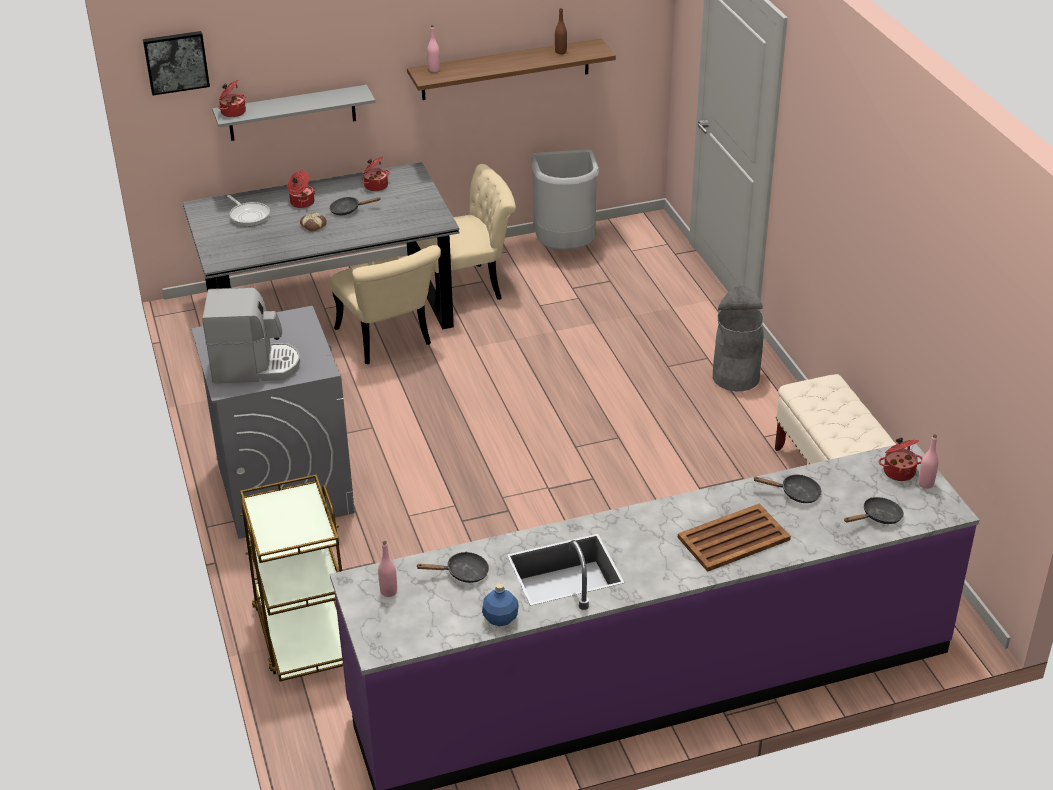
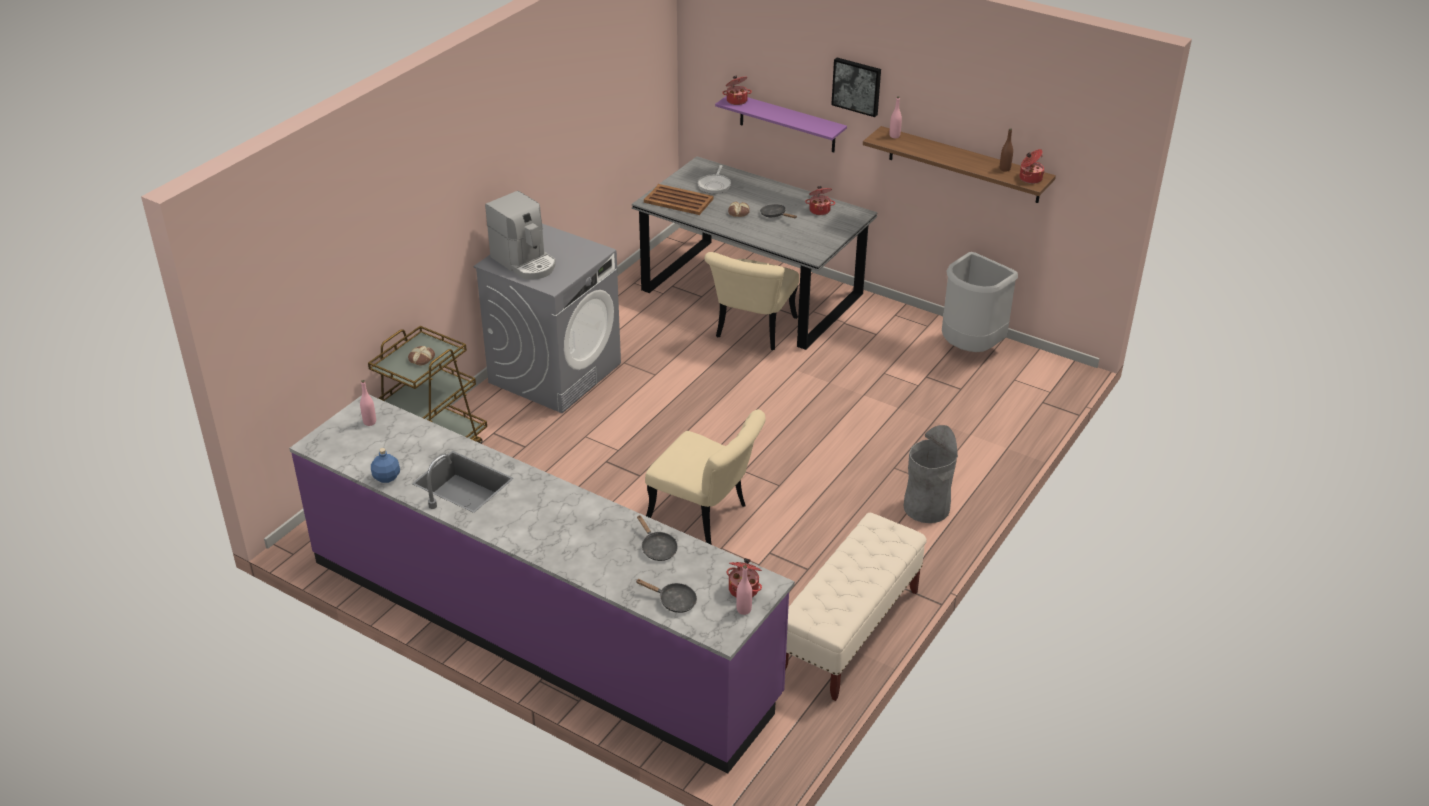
camera: 50 degrees right, 0 degrees up
(176, 61) = (711, 44): picture -> picture (857, 86)
(292, 113) = (787, 123): grey shelf -> purple shelf
(292, 517) = (421, 358): none -> bread
(301, 202) = (757, 195): cooking pot -> cooking pot (1030, 178)
(463, 573) = (416, 442): black frying pan -> none
(467, 286) = (860, 331): beige chair -> beige chair (706, 516)
(734, 538) = (573, 541): brown tray -> brown tray (679, 201)

